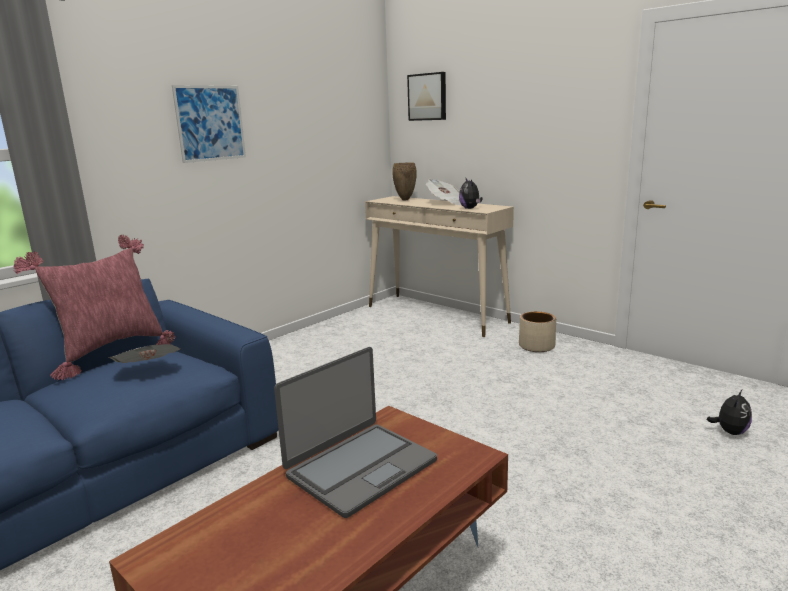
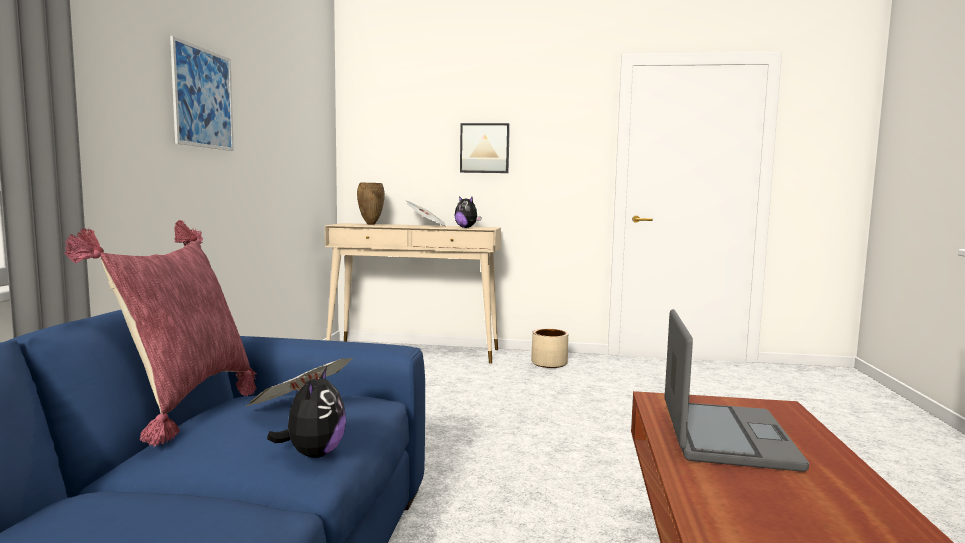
camera: 35 degrees left, 10 degrees down
(428, 97) = (392, 115): picture -> picture (485, 148)
(730, 432) = (769, 395): plush toy -> plush toy (313, 454)

